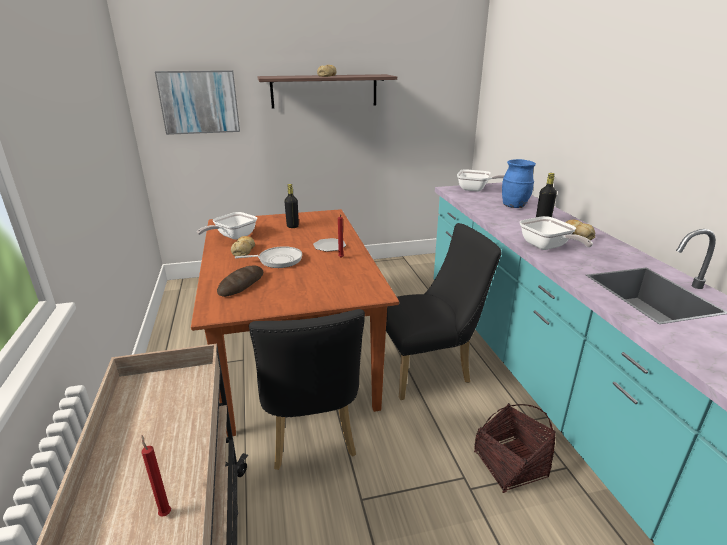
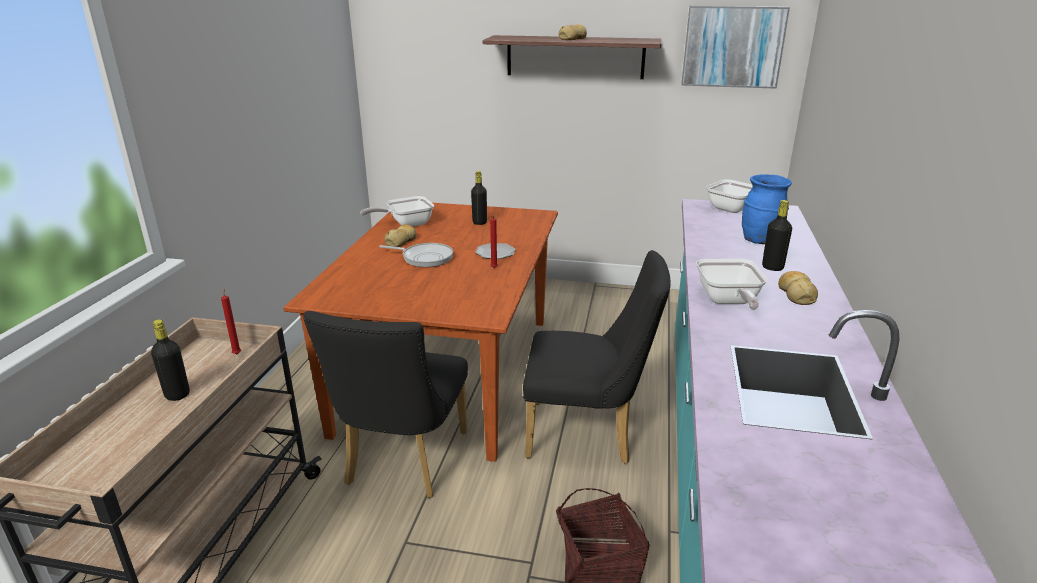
camera: 25 degrees right, 0 degrees up
(152, 438) = (177, 394): none -> black bottle
(165, 512) = (137, 452): red candle -> red candle (237, 353)
(199, 102) = (426, 63): picture -> picture (733, 47)
(241, 284) = (365, 276): bread -> none

